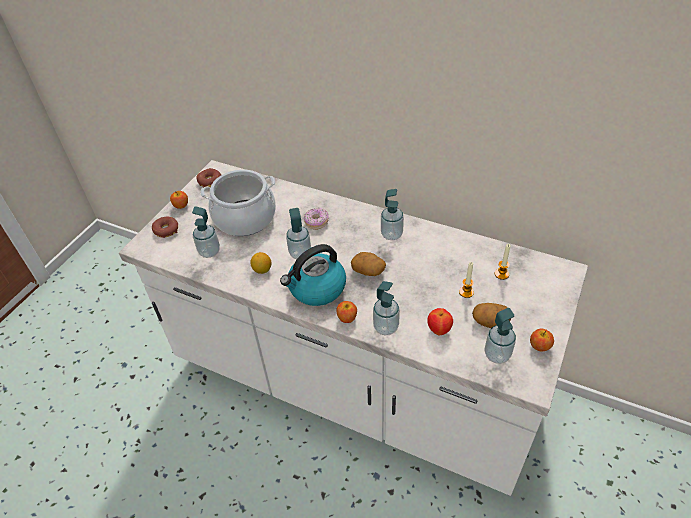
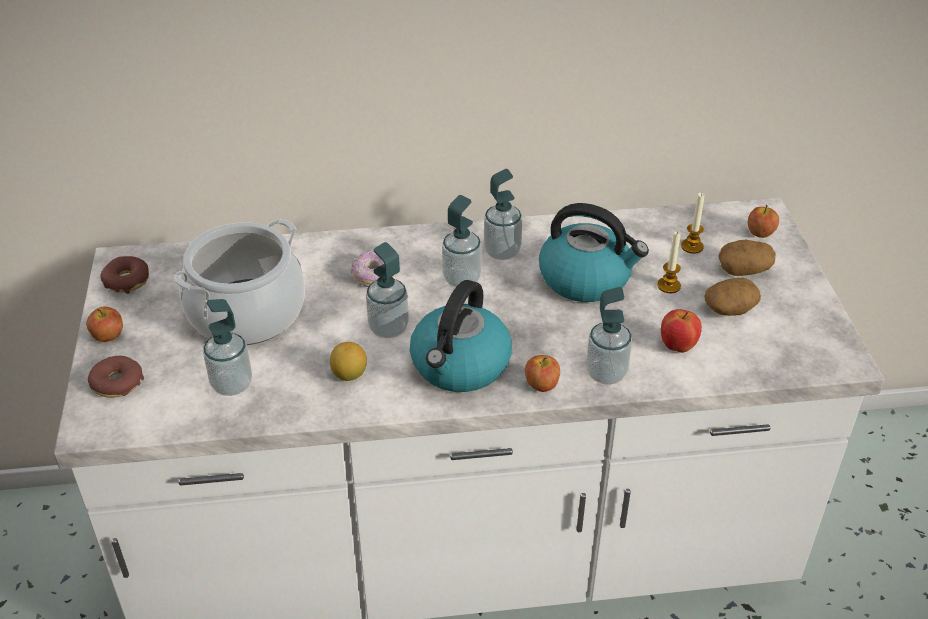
camera: 35 degrees left, 5 degrees down
(368, 270) = (513, 311): potato -> potato (744, 269)
(423, 268) = (586, 279): none -> kettle
(497, 355) = (773, 344): soap dispenser -> soap dispenser (461, 279)
(539, 346) = (811, 313): apple -> apple (760, 233)

